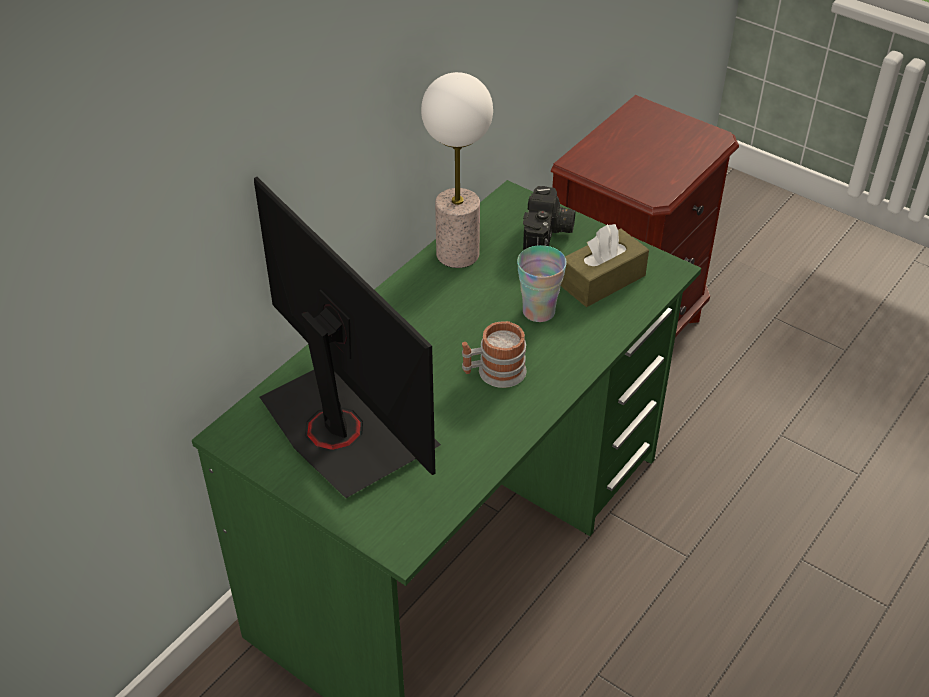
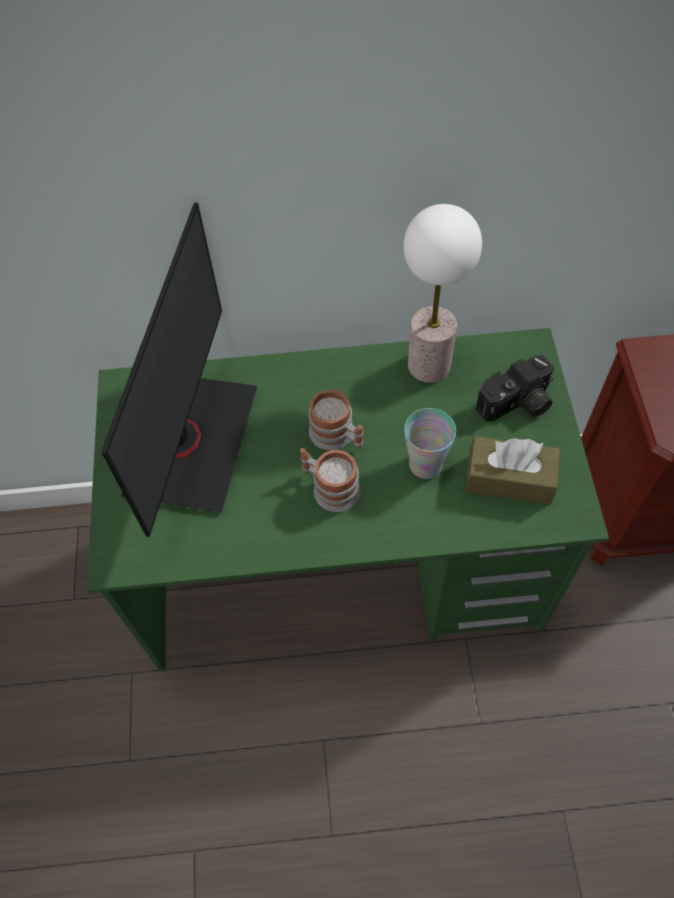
camera: 50 degrees right, 15 degrees up
(455, 339) = (338, 436): none -> mug

